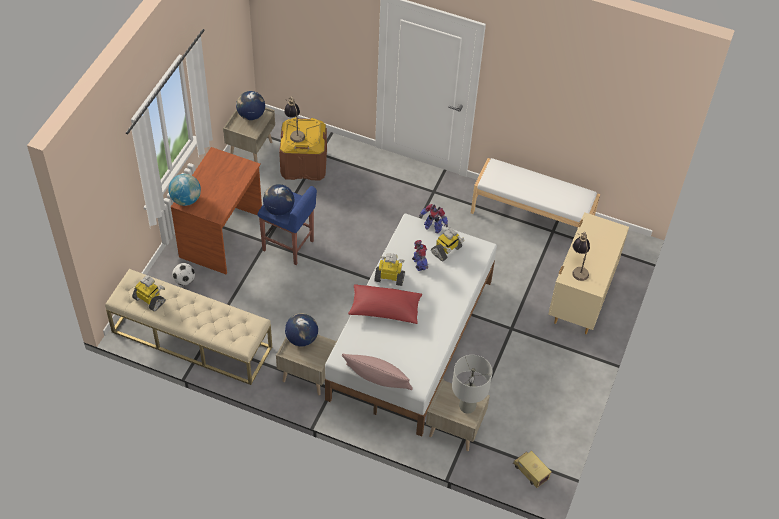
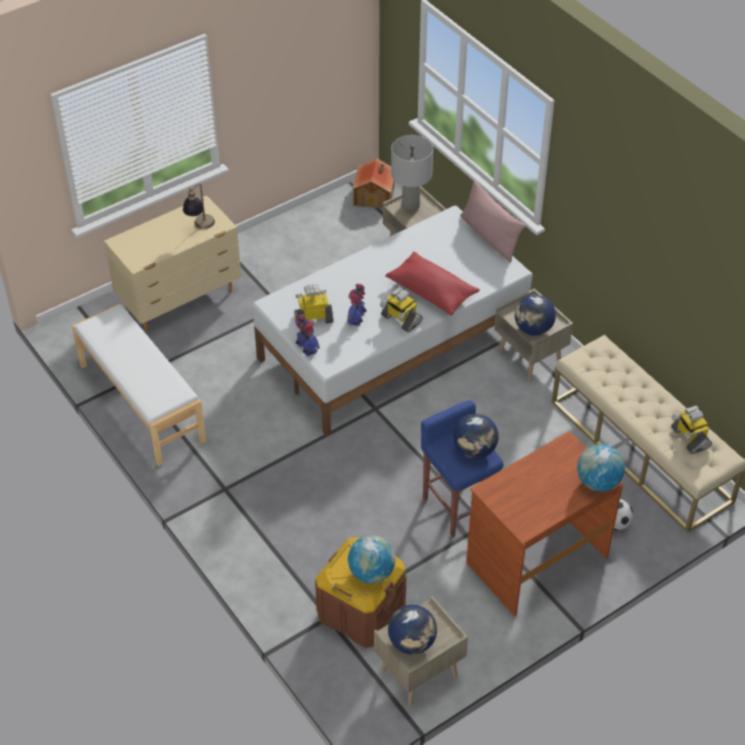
camera: 145 degrees left, 5 degrees down
(295, 132) = (371, 572): table lamp -> globe
(530, 472) = (375, 195): toy truck -> toy house

